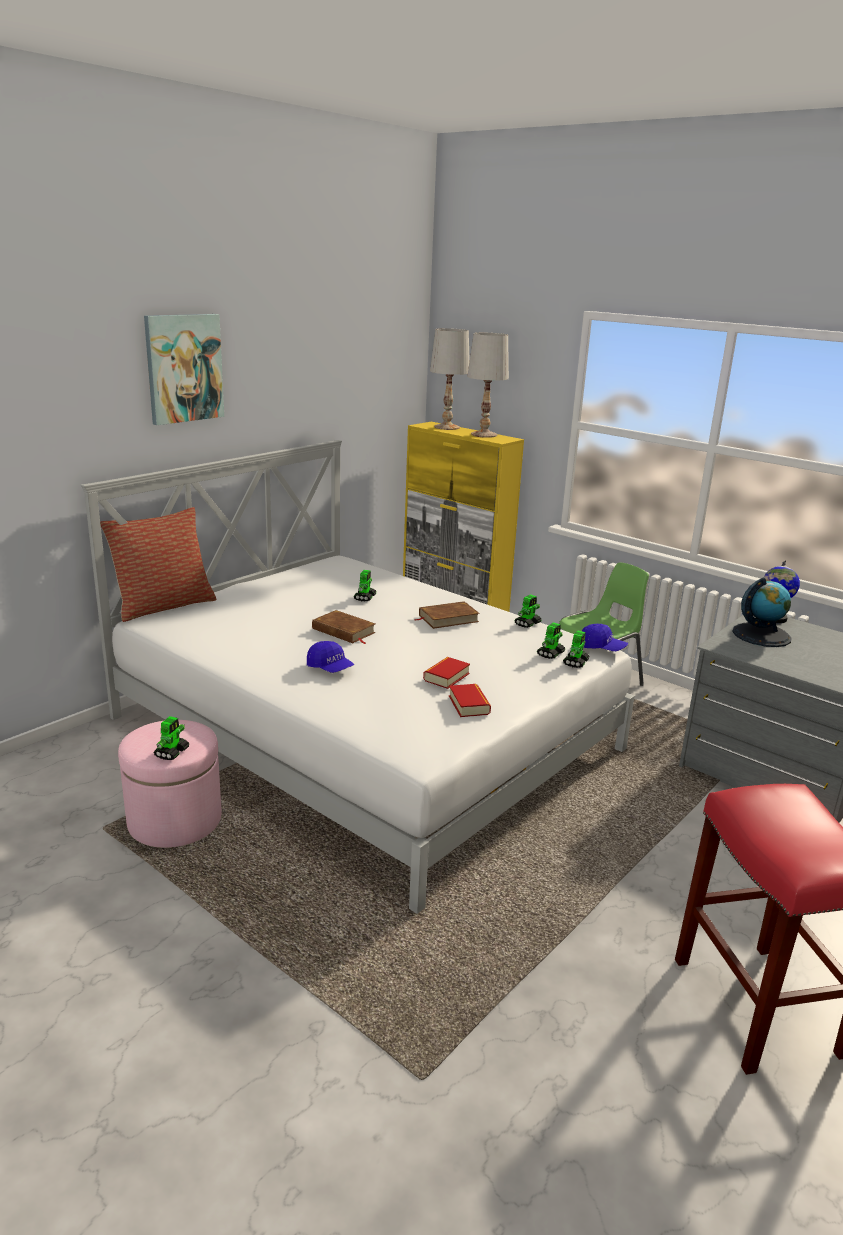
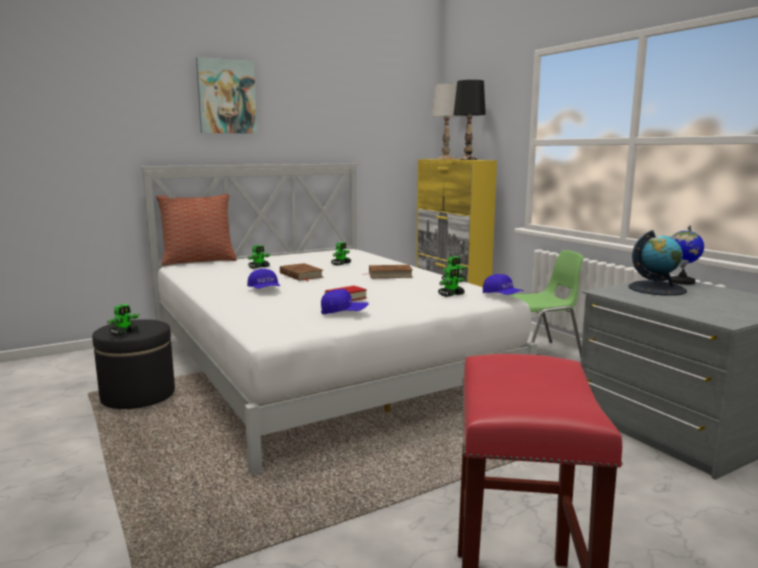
camera: 20 degrees right, 10 degrees down
(175, 820) = (138, 395): pink ottoman -> black ottoman
(469, 705) = (344, 313): book -> blue cap
(484, 435) = (467, 159): white table lamp -> black table lamp
(576, 662) = (467, 300): toy robot -> toy robot (259, 267)

